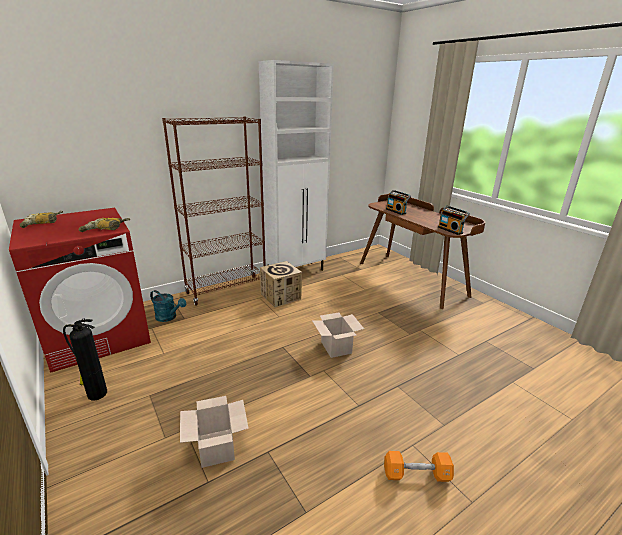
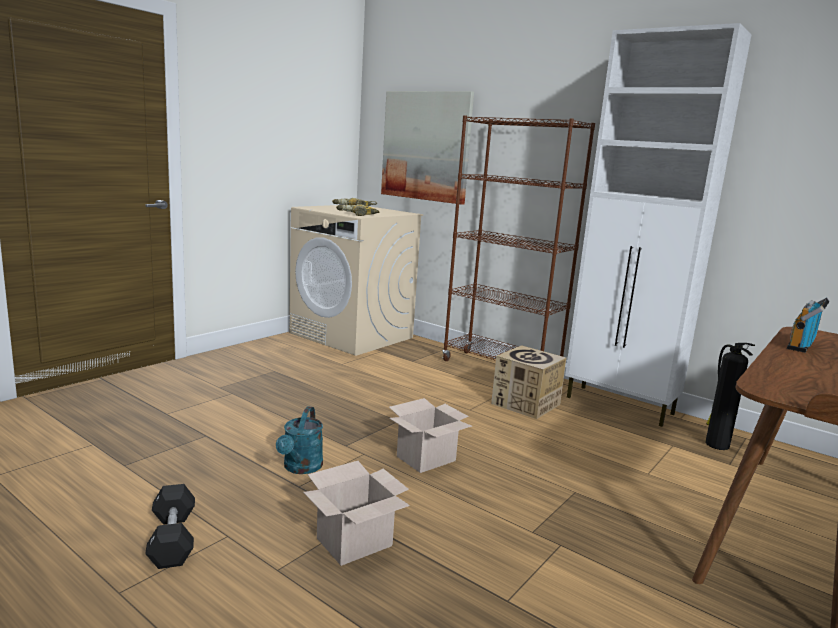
camera: 70 degrees right, 10 degrees down
(94, 146) = (426, 146): none -> picture
(96, 394) = (268, 352): fire extinguisher -> fire extinguisher (716, 444)
(99, 335) = (352, 335): red washing machine -> beige washing machine
(169, 317) = (407, 354): turquoise watering can -> turquoise watering can (300, 468)
(217, 448) = (208, 411): cardboard box -> cardboard box (353, 543)
(416, 474) = (172, 539): orange dumbbell -> black dumbbell
(451, 230) = (779, 388): radio -> none

